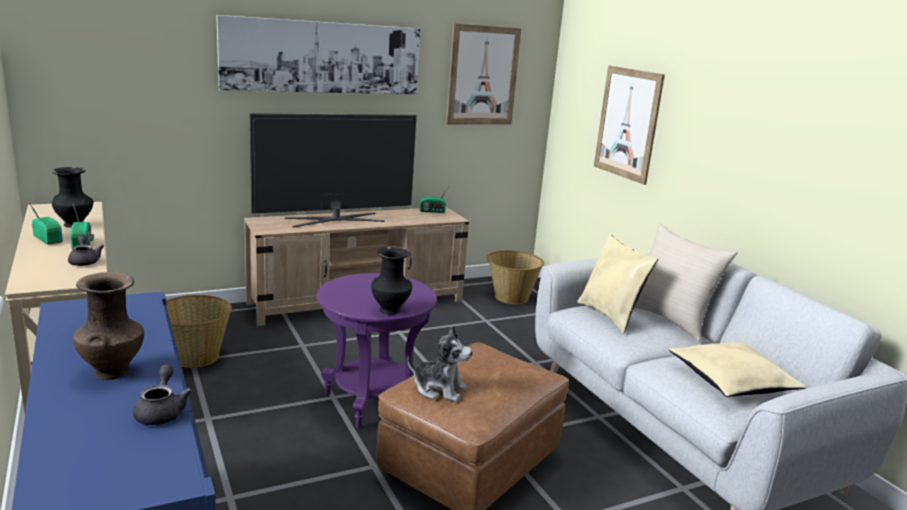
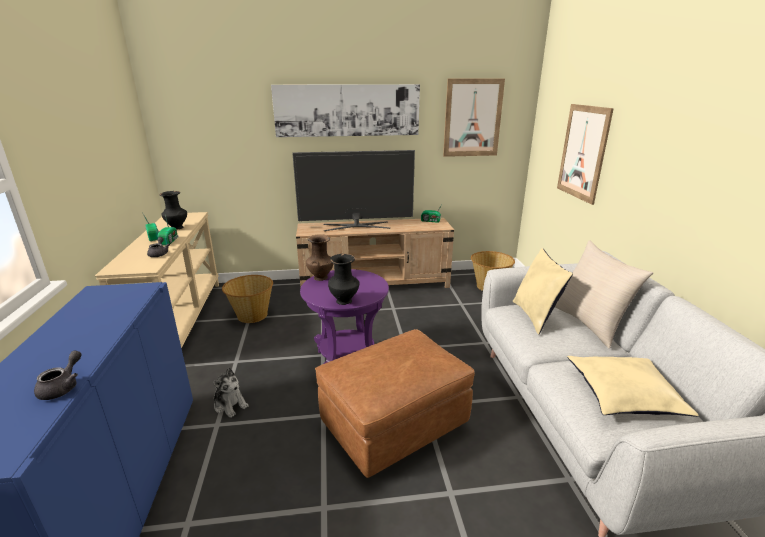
camera: 20 degrees right, 5 degrees up
(112, 371) = (69, 346): brown vase -> brown vase (320, 277)
(439, 389) = (357, 370): plush toy -> plush toy (230, 405)

